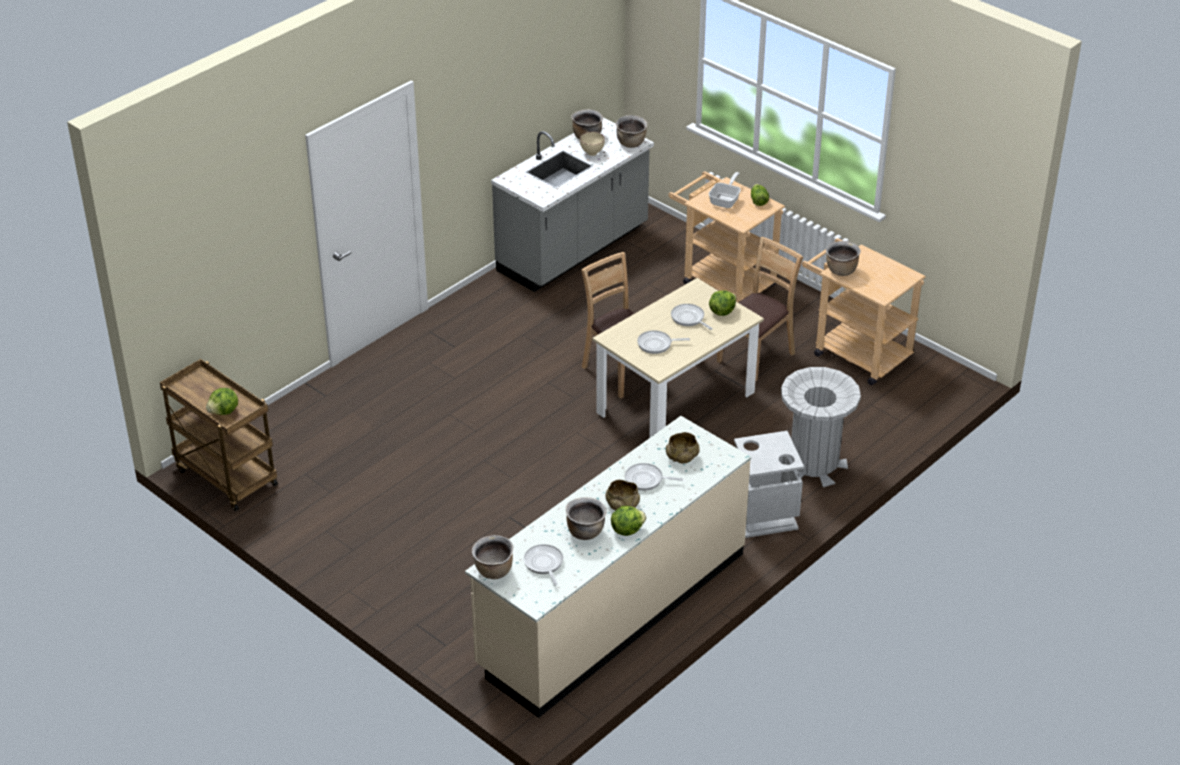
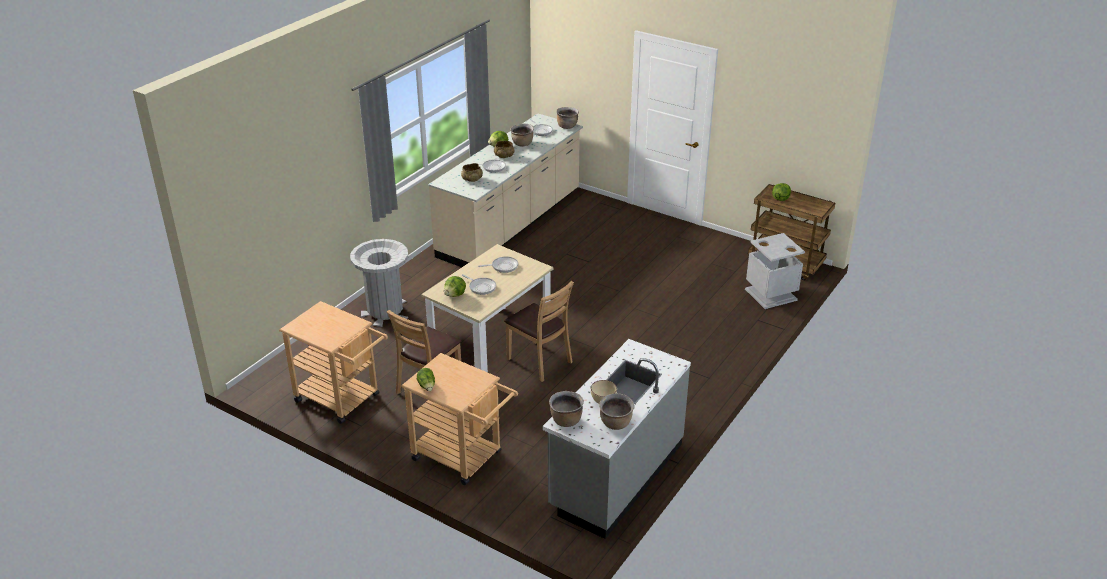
camera: 170 degrees right, 5 degrees down
(726, 200) = (459, 383): frying pan -> none
(763, 515) = (421, 278): grey trash can -> grey trash can (771, 295)
(841, 271) = (353, 323): brown cooking pot -> none

